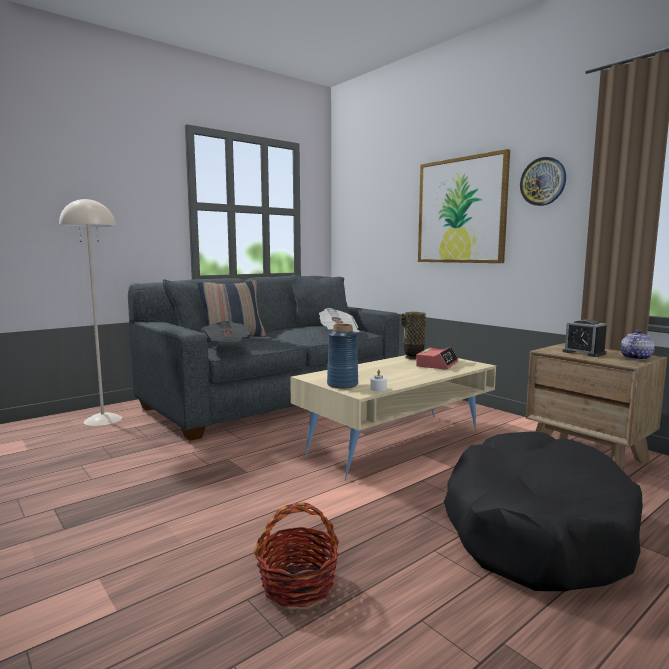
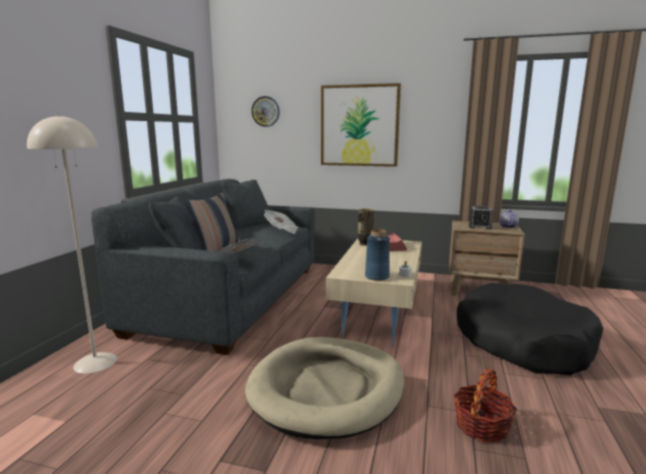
camera: 35 degrees left, 5 degrees up
(215, 492) = (327, 389): none -> beige dog bed
(543, 181) = (426, 109): wall clock -> wall clock (265, 111)

